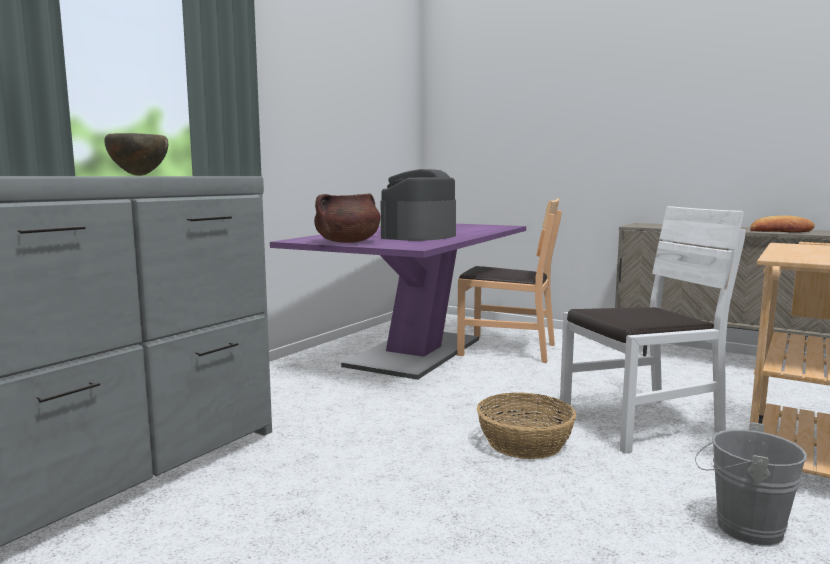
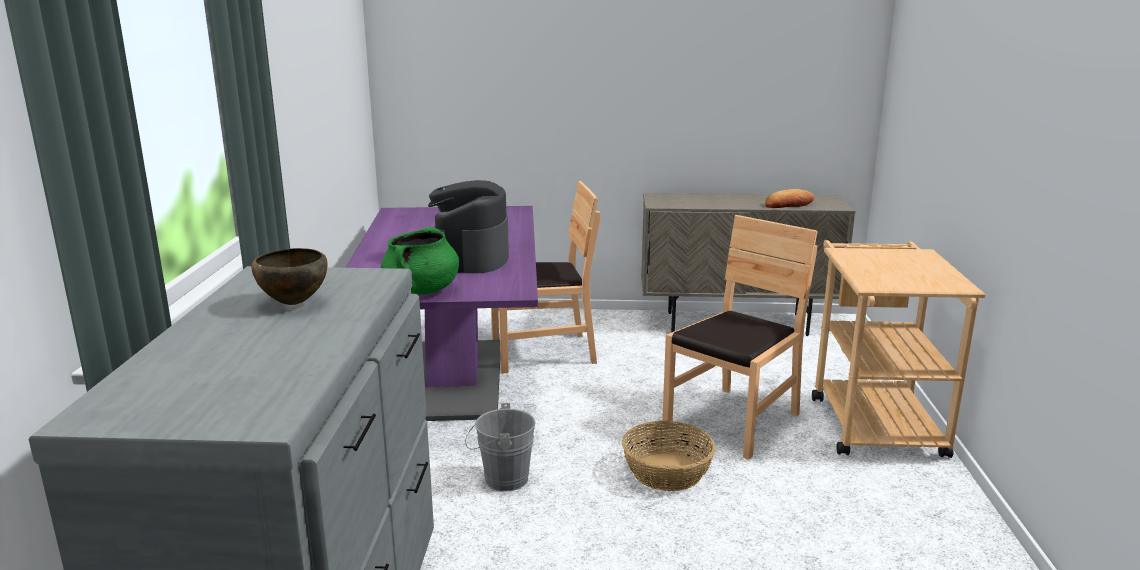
camera: 30 degrees left, 10 degrees up
(347, 242) = (421, 290): brown cooking pot -> green cooking pot
(640, 423) = (733, 421): white chair -> brown chair
(741, 527) = (870, 505): grey bucket -> grey bucket (501, 479)

